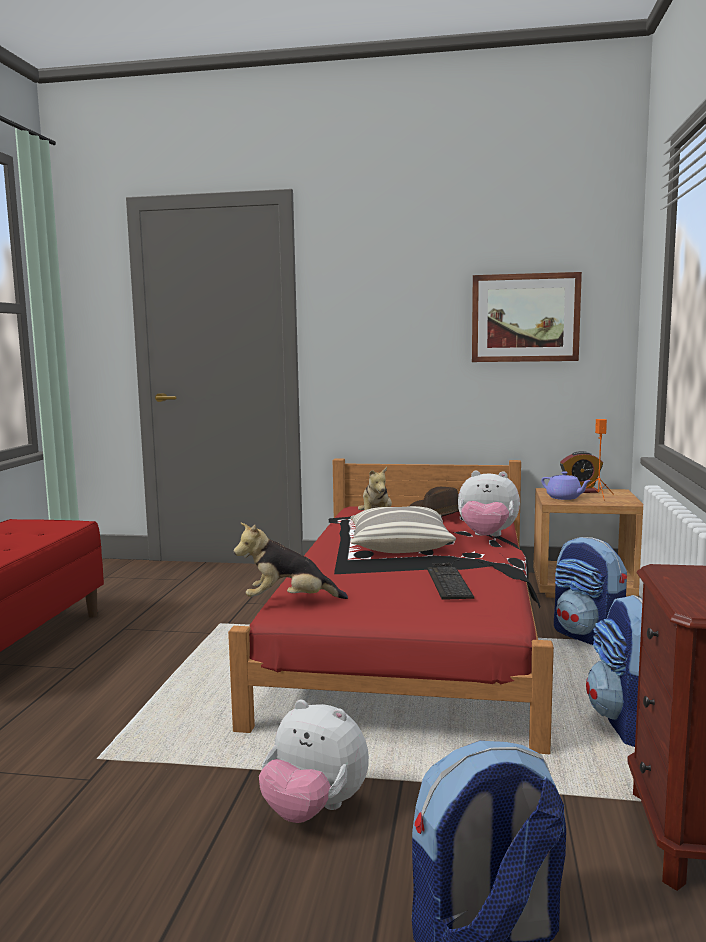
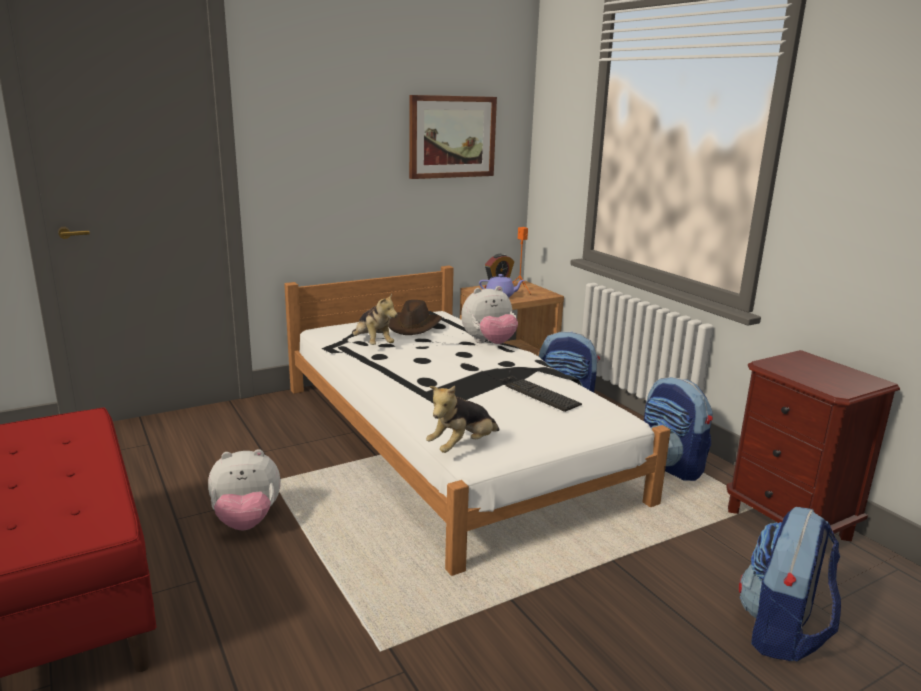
camera: 40 degrees left, 10 degrees up
(314, 810) = (596, 607): plush toy -> plush toy (246, 521)
(399, 546) = (440, 367): pillow -> none
(411, 632) = (448, 439): red bed -> white bed

